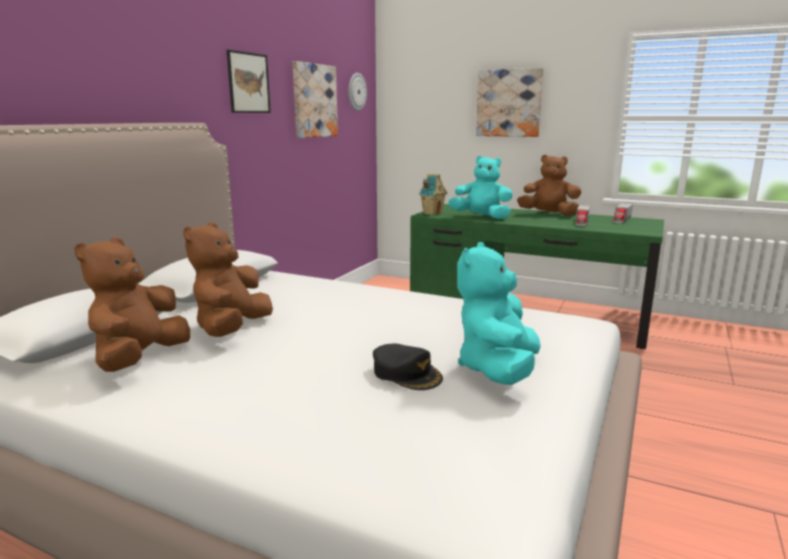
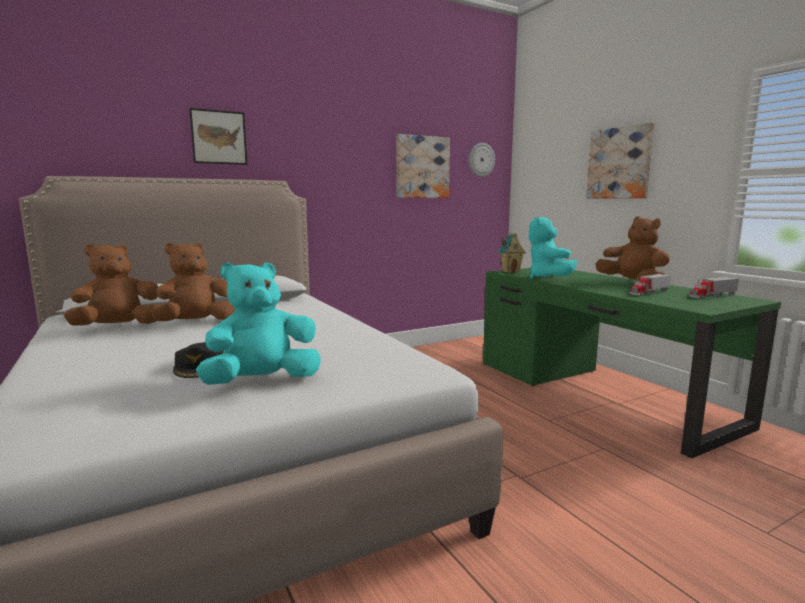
camera: 35 degrees right, 5 degrees down
(248, 83) = (344, 152): picture -> picture (219, 137)
(481, 217) = (548, 278): turquoise plush toy -> turquoise plush toy turned 150 degrees counterclockwise

